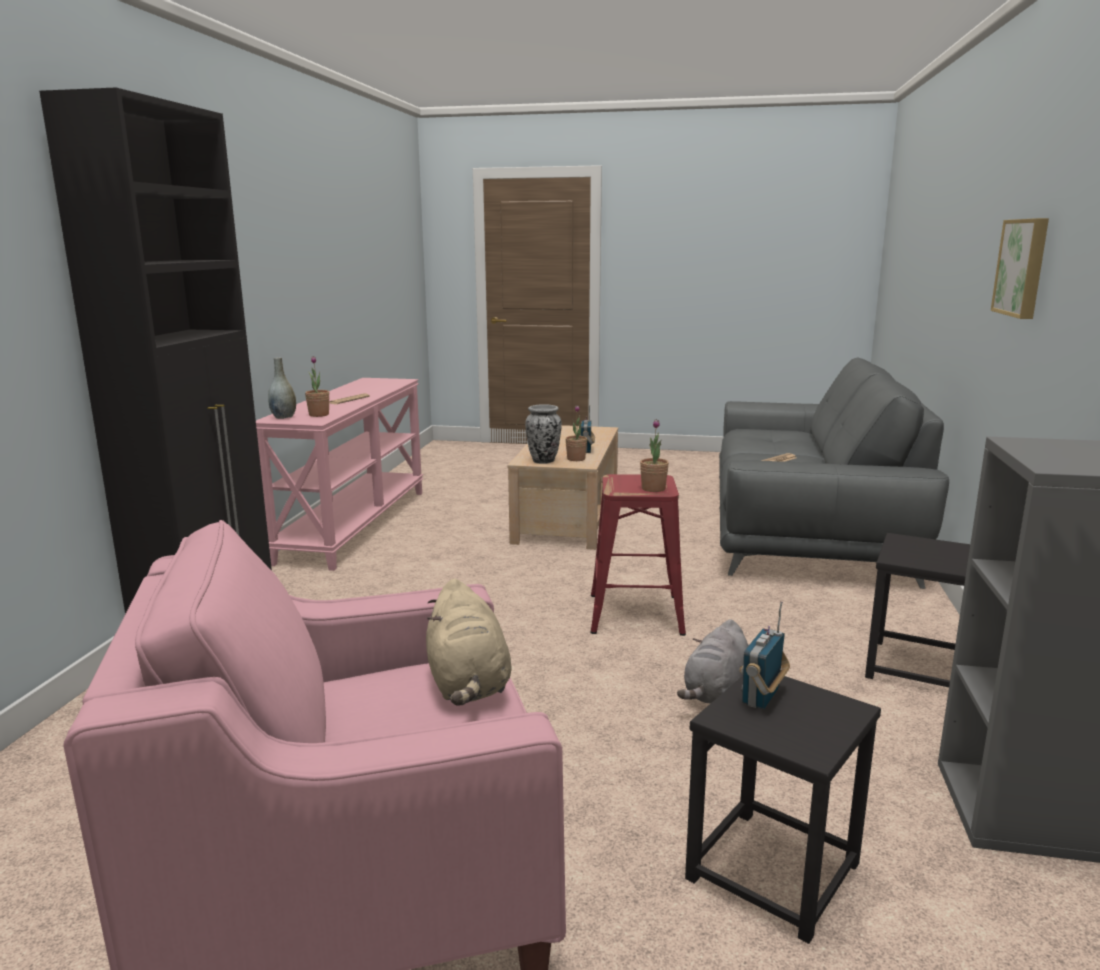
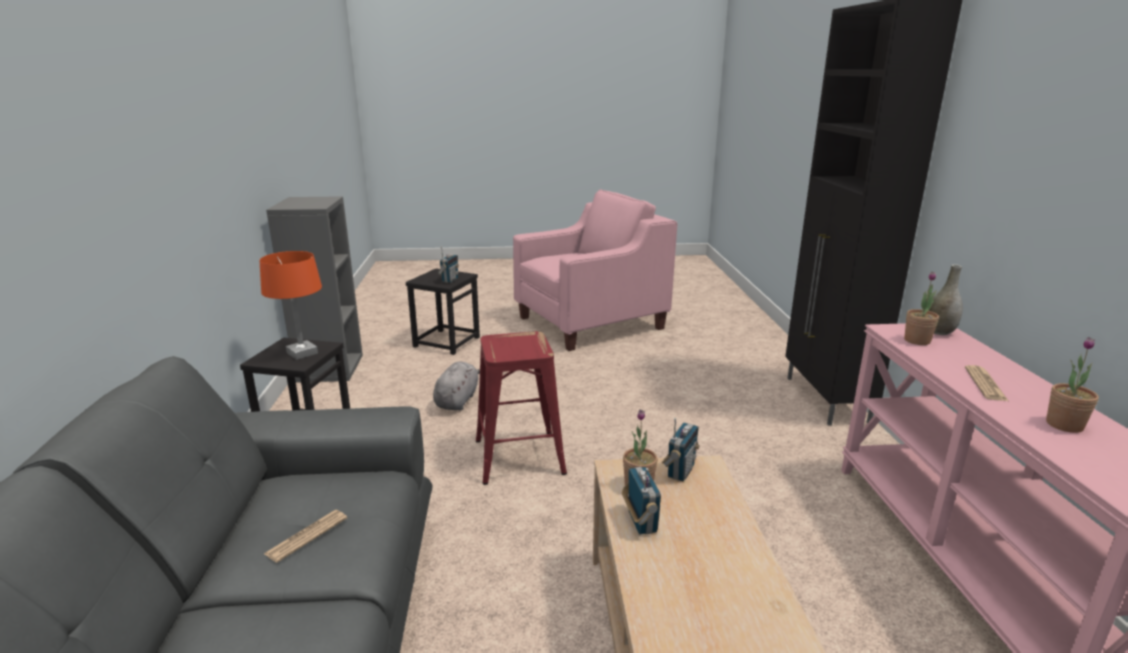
camera: 165 degrees right, 5 degrees up
(468, 684) = (558, 266): beige plush toy -> none
(544, 461) = (680, 471): vase -> radio
(653, 489) = (502, 341): potted plant -> potted plant (1064, 425)
(916, 551) = (302, 353): none -> orange table lamp
(1023, 267) = (145, 153): picture -> none

